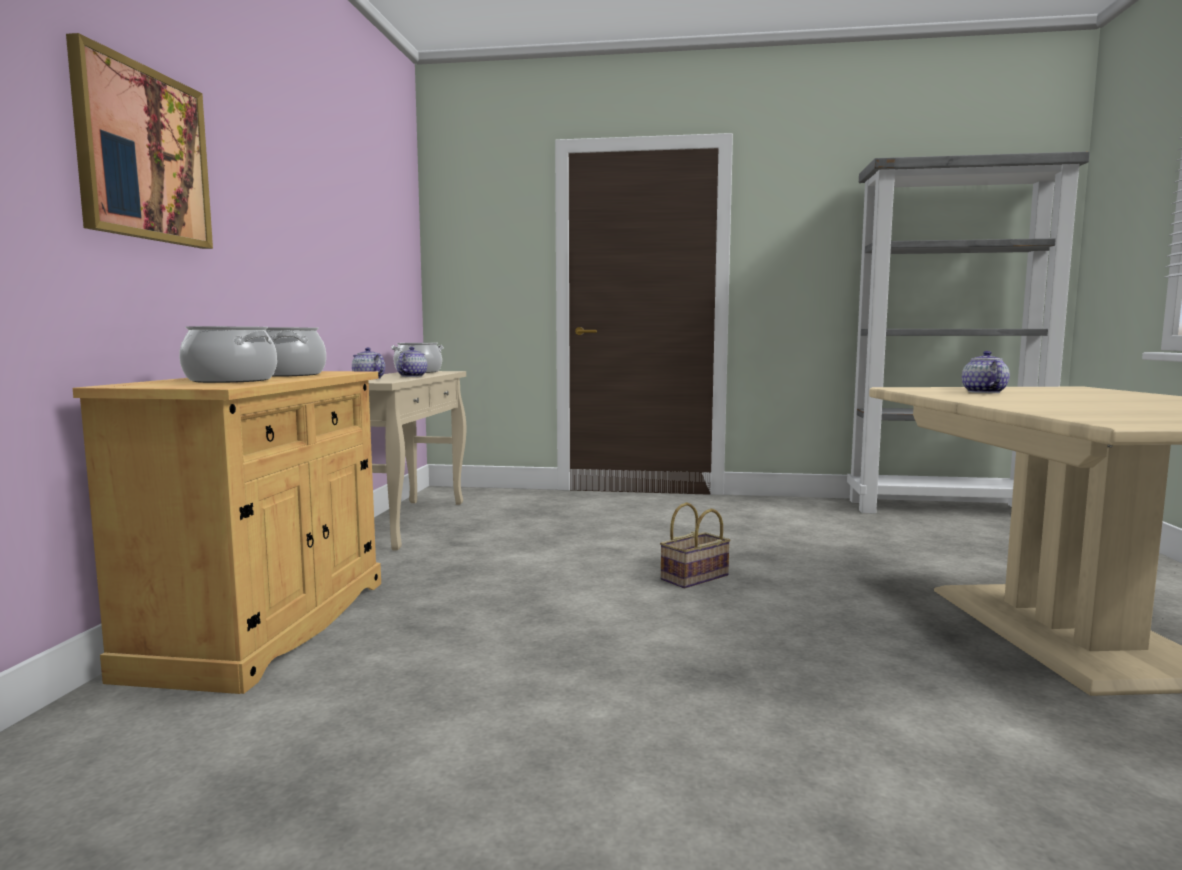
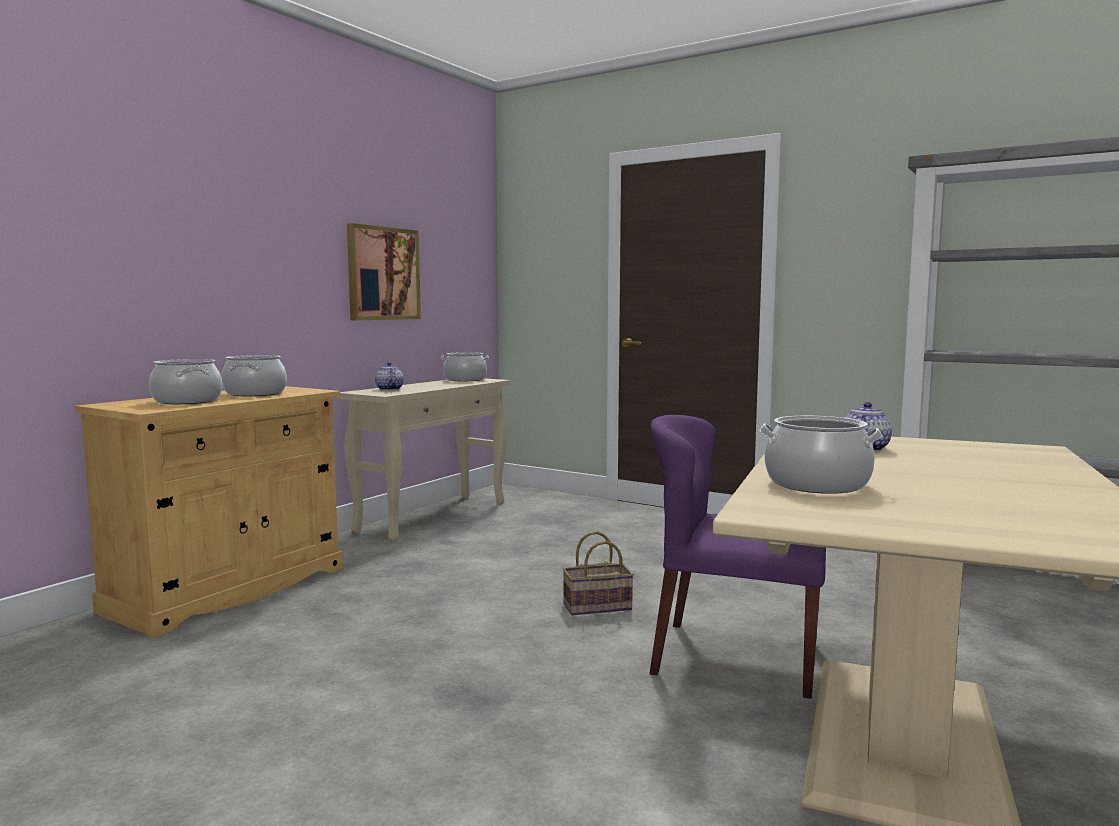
camera: 25 degrees right, 0 degrees up
(142, 154) = (154, 231): picture -> picture (383, 273)
(412, 376) = (436, 386): teapot -> none
(866, 598) = (733, 658): none -> purple chair
(1067, 408) = (817, 484): none -> cooking pot

